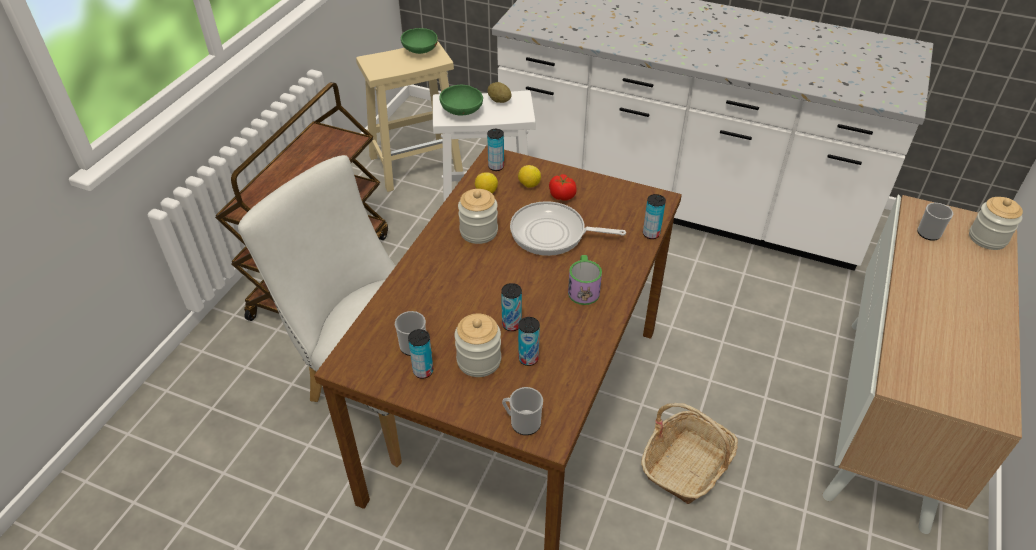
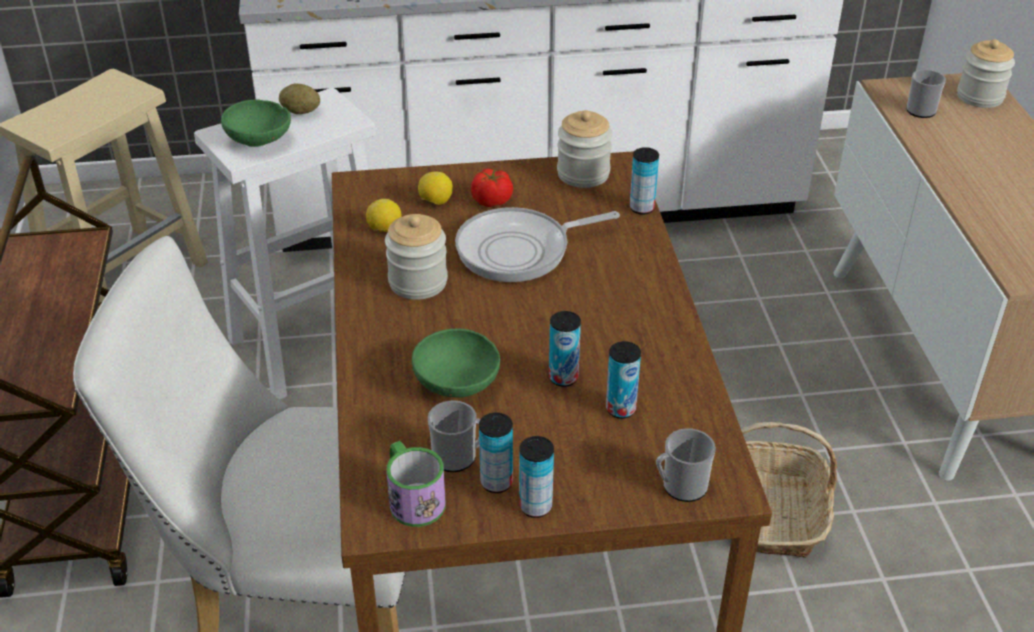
camera: 30 degrees left, 5 degrees down
(420, 52) = (100, 90): green bowl -> green bowl (458, 386)
(479, 360) = (559, 438): jar -> jar (583, 174)
(496, 167) = (370, 194): can -> can (535, 506)
(583, 288) = (615, 300): mug -> mug (412, 498)

